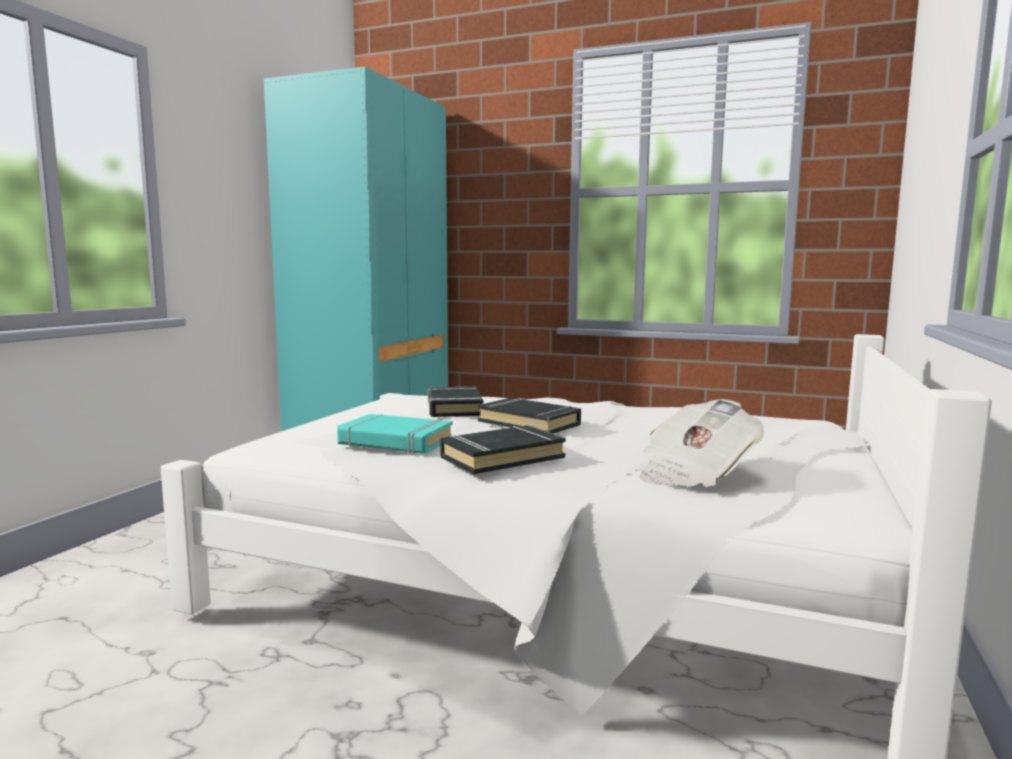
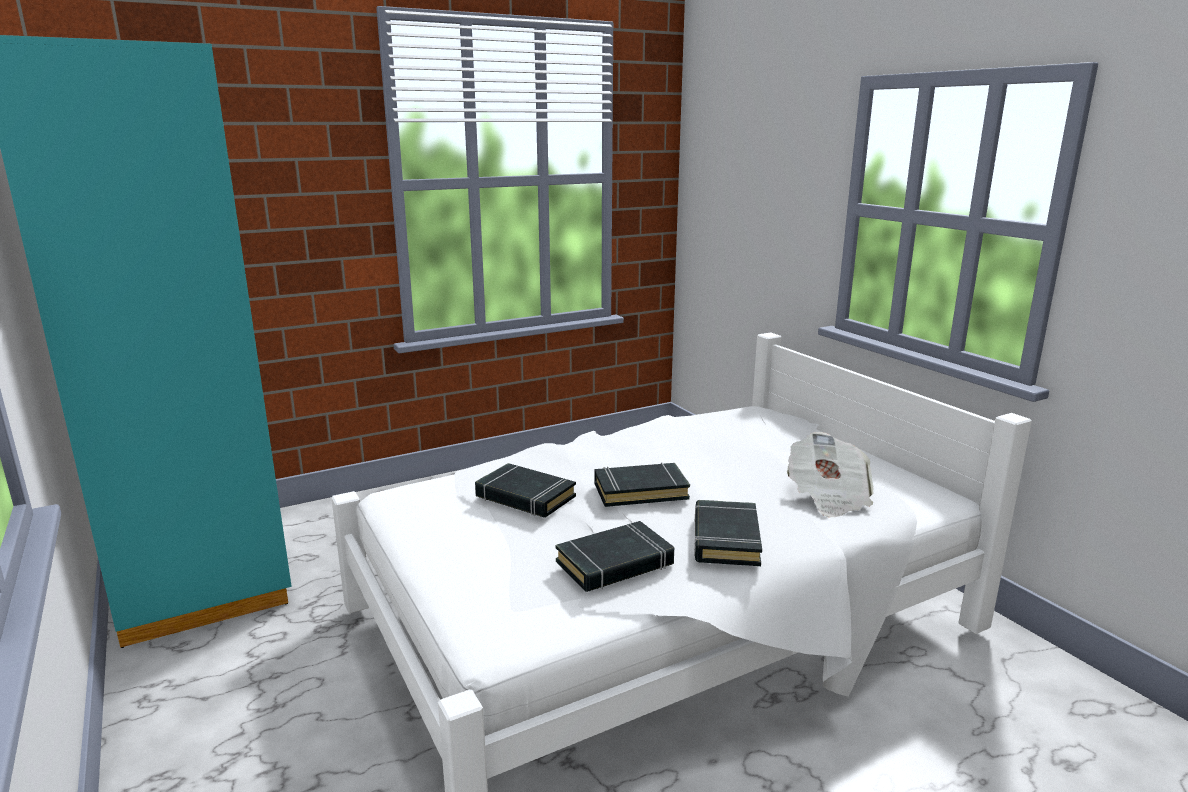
camera: 50 degrees left, 10 degrees up
(395, 442) = (615, 563): turquoise book -> black book

